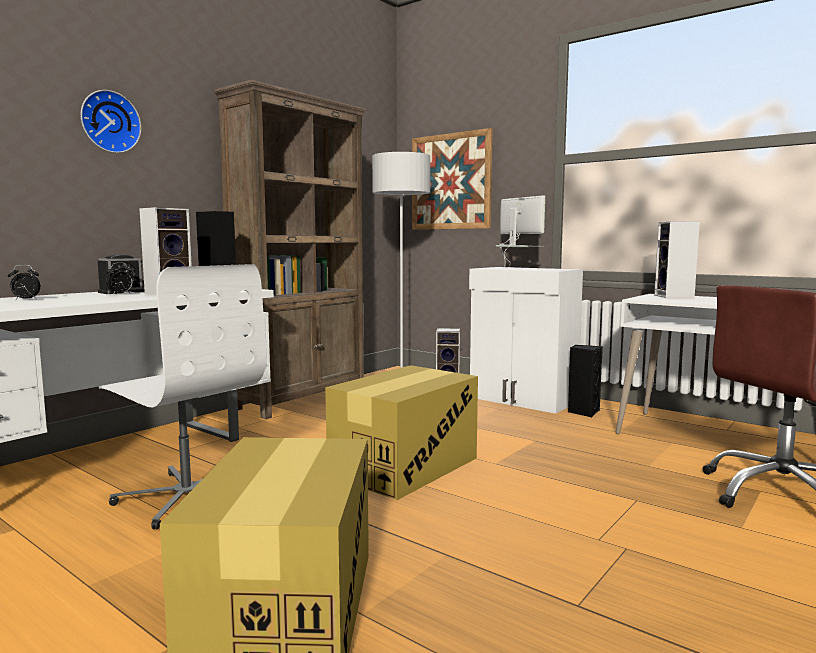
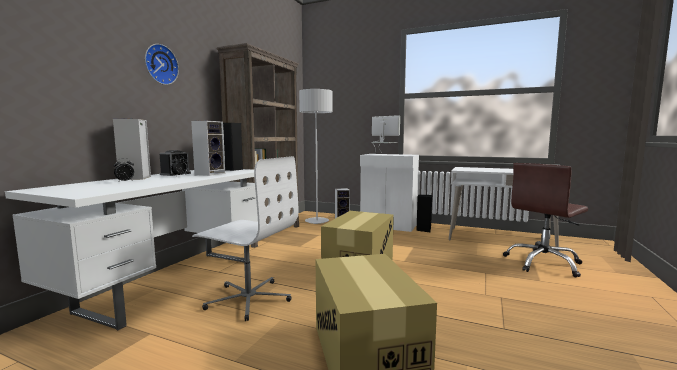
camera: 15 degrees left, 0 degrees up
(451, 182) = (337, 106): picture -> none
(675, 297) = (472, 168): speaker -> speaker (135, 178)

